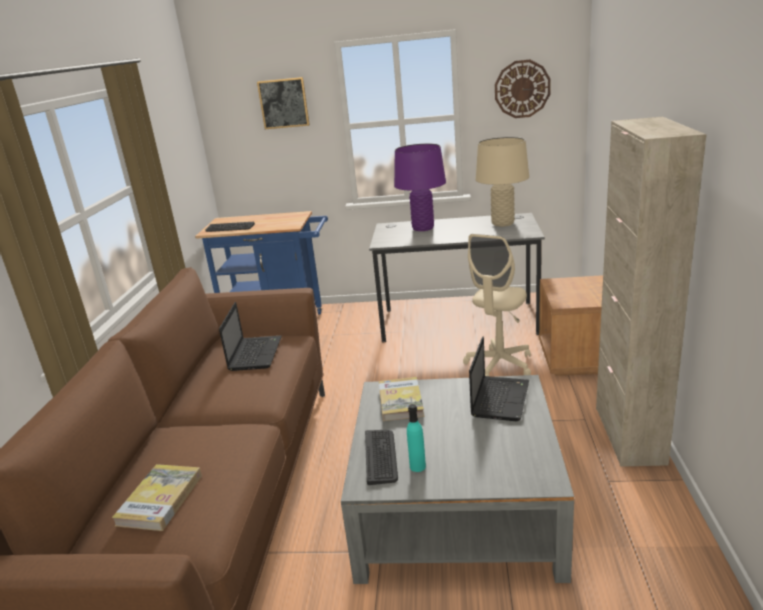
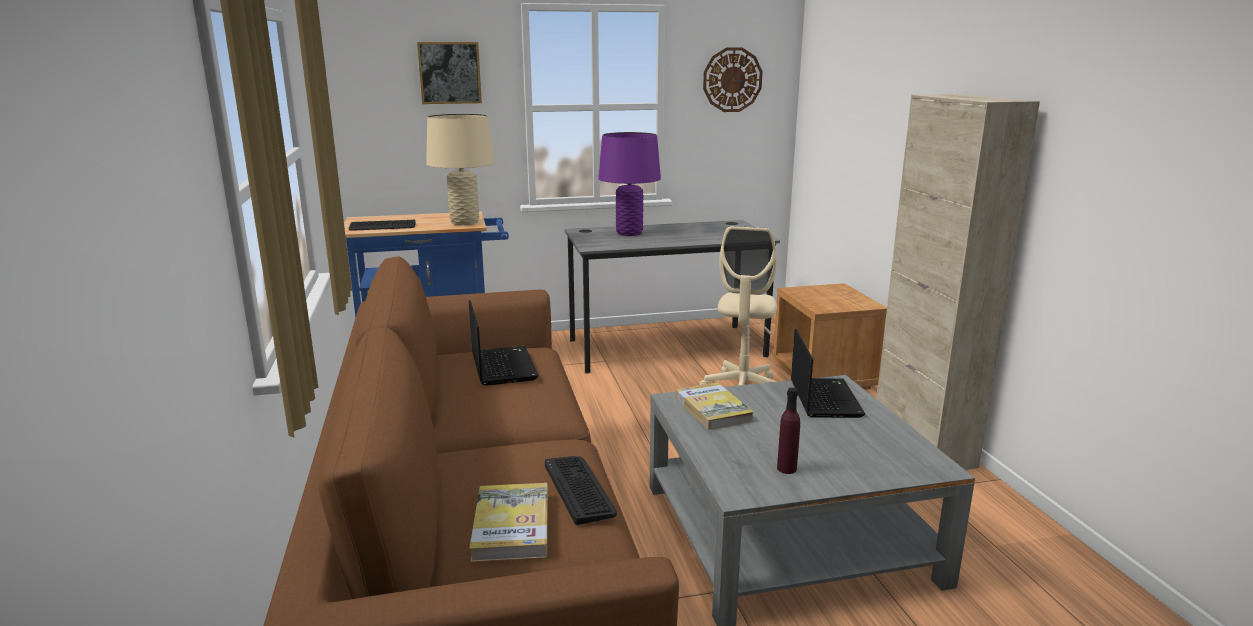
camera: 20 degrees left, 5 degrees down
(381, 456) = (735, 463): keyboard -> keyboard (579, 489)
(417, 466) = (786, 468): turquoise bottle -> purple bottle
(503, 223) = (720, 229): beige table lamp -> beige table lamp (465, 222)

